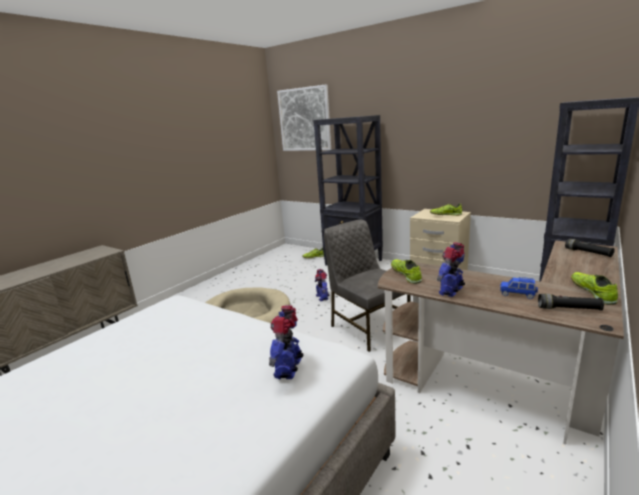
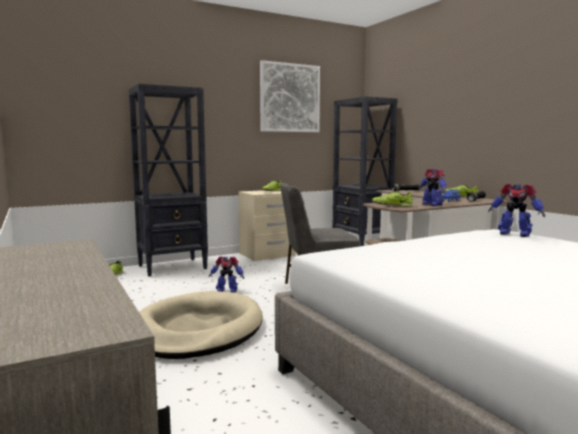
camera: 65 degrees left, 10 degrees down
(304, 119) = (70, 85): picture -> picture (290, 98)

